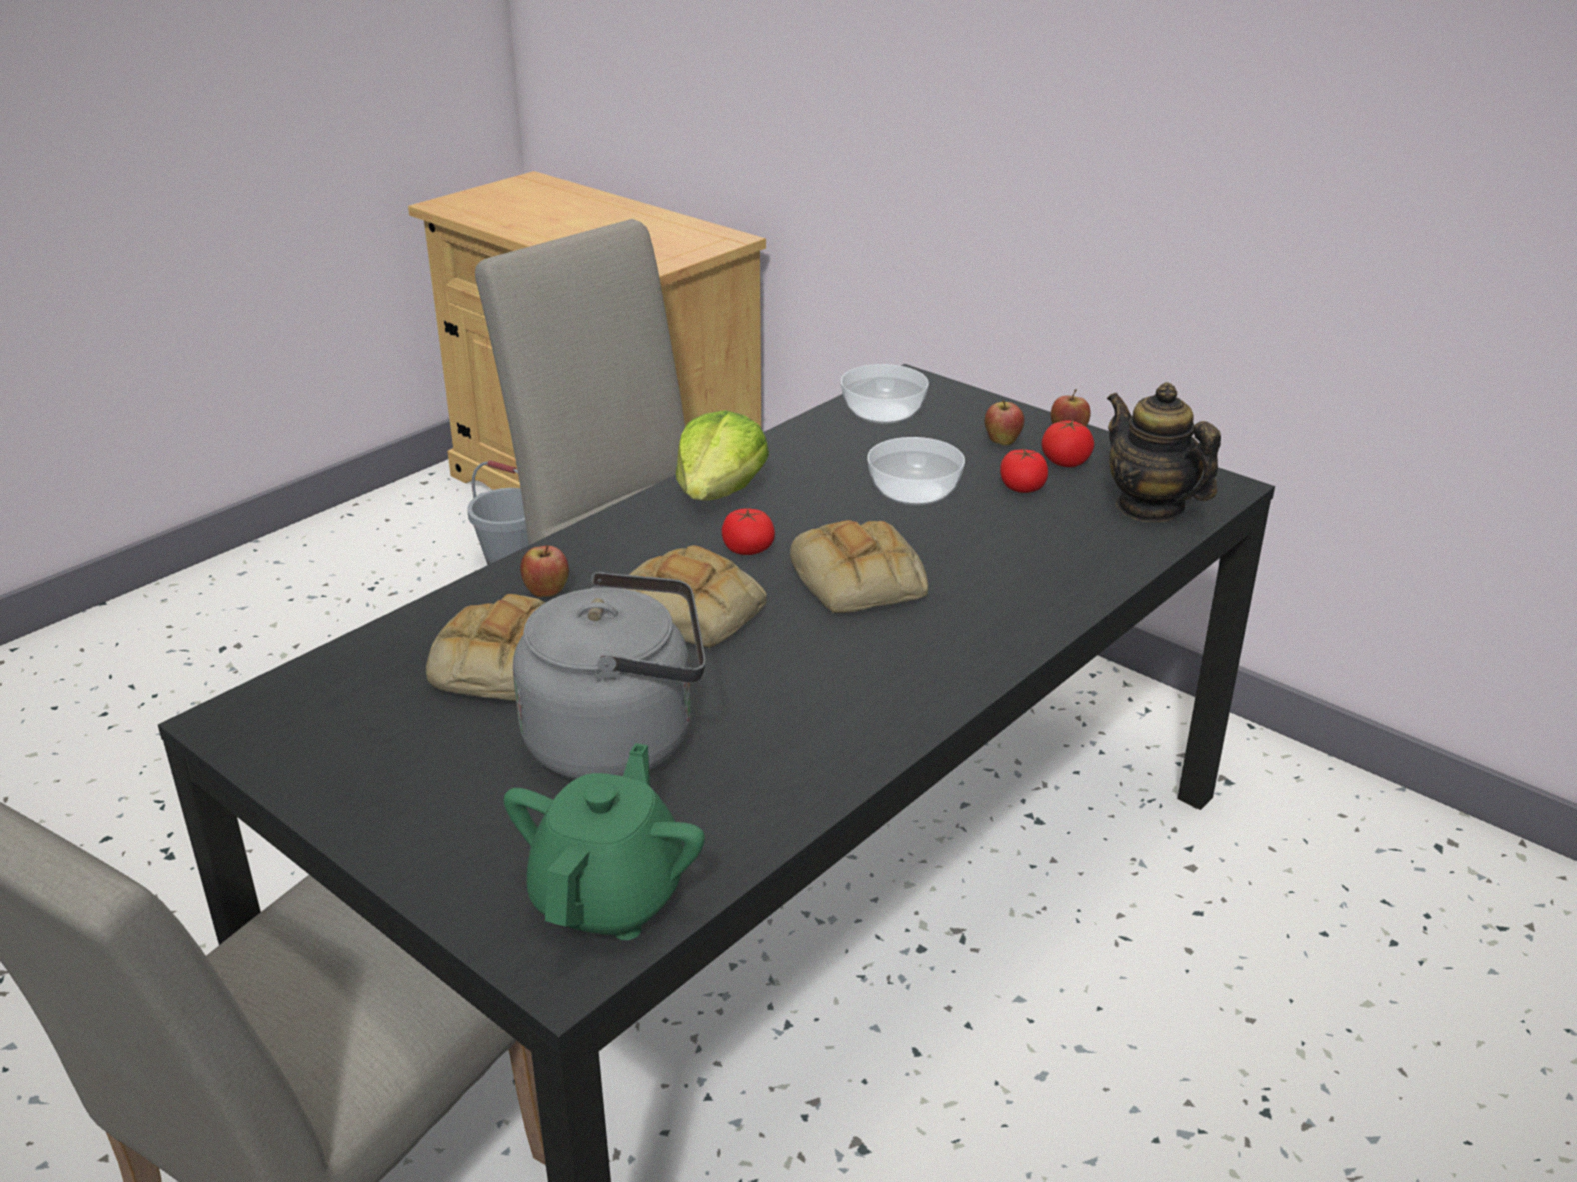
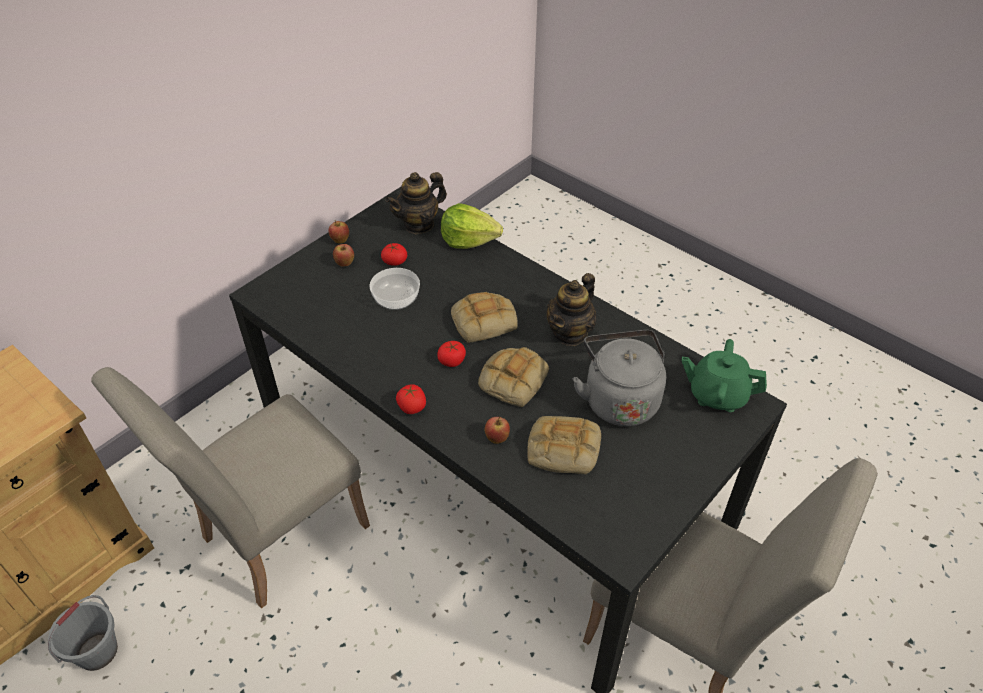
camera: 90 degrees left, 15 degrees up
(719, 492) = (388, 373): lettuce -> lettuce (468, 239)
(827, 684) = (570, 333): none -> teapot
(883, 412) = (297, 306): bowl -> none
(1065, 462) = (370, 245): tomato -> tomato (412, 407)

